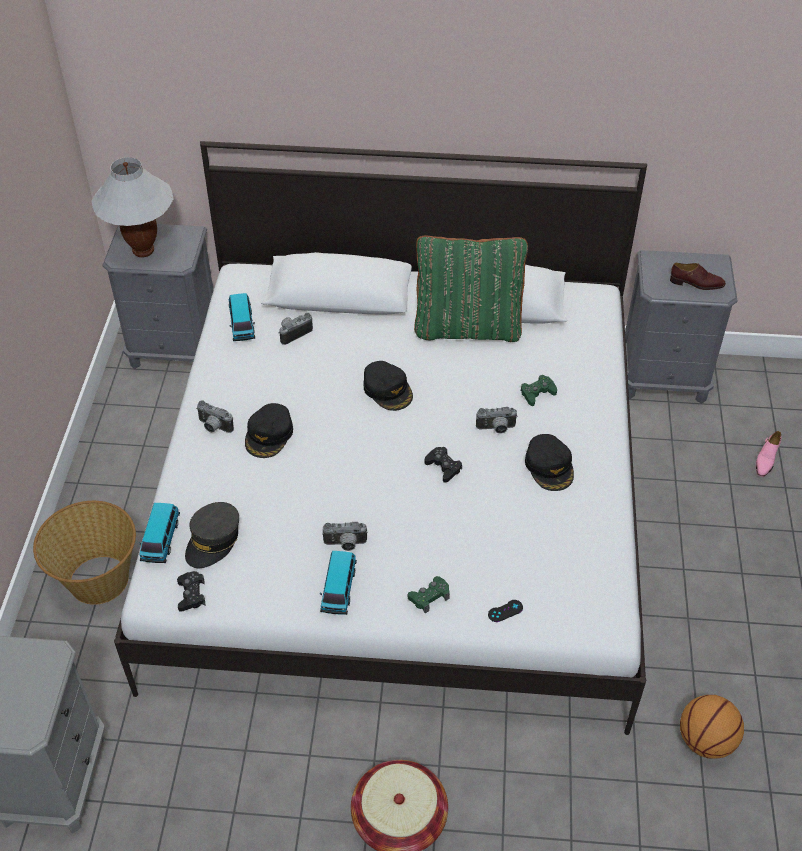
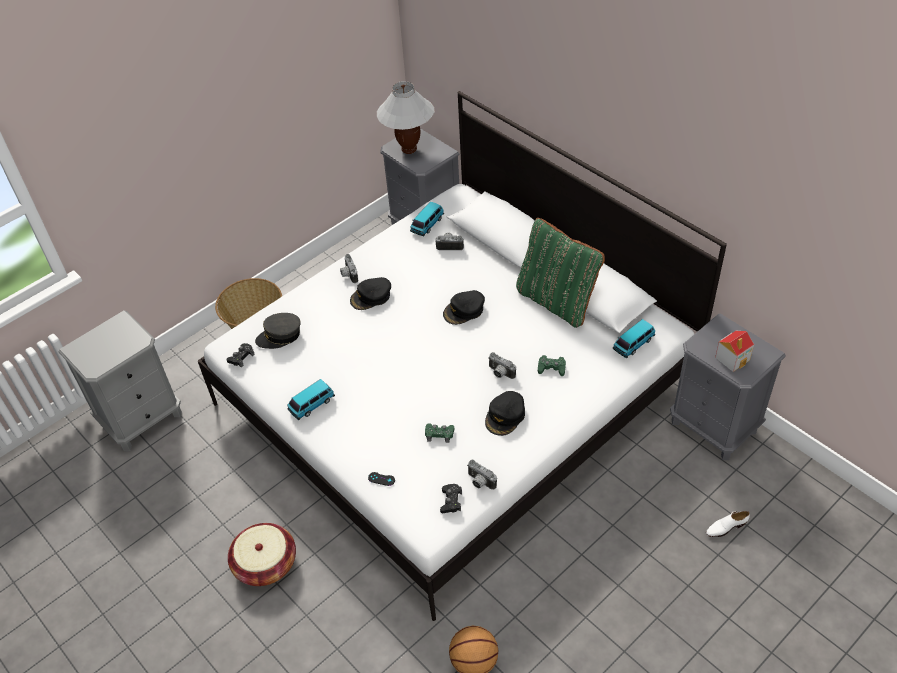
camera: 45 degrees right, 0 degrees up
(161, 539) = (258, 319): toy car -> toy car (633, 344)
(345, 545) = (341, 383): camera -> camera (479, 482)
(388, 389) = (464, 310): black cap -> black cap turned 45 degrees clockwise
(429, 597) = (351, 442): green game controller -> green game controller (439, 434)
(443, 467) = (443, 376): black game controller -> black game controller (451, 501)
(696, 283) = (732, 358): brown shoe -> toy house
(766, 460) = (725, 527): pink shoe -> white shoe

